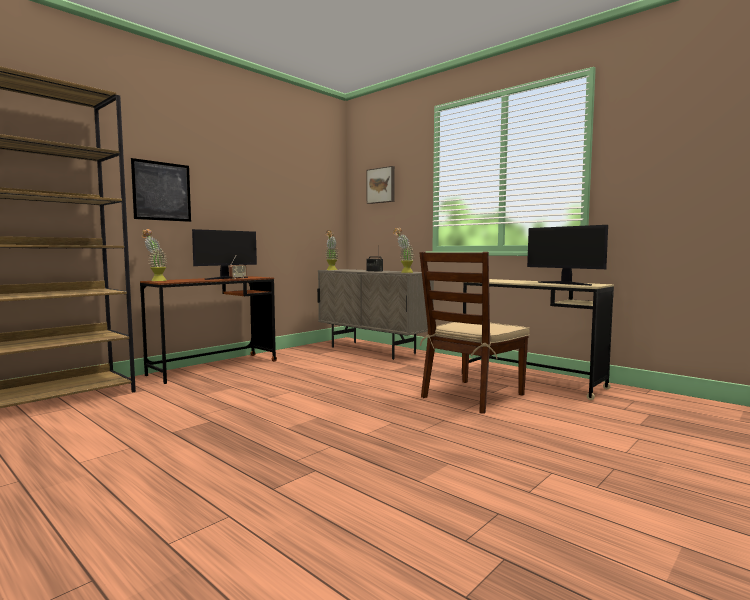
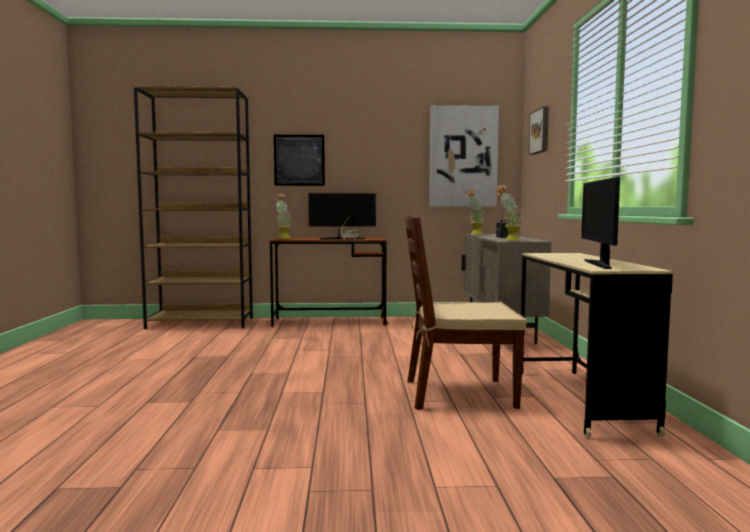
camera: 45 degrees right, 0 degrees up
(308, 201) = (463, 156): none -> picture

